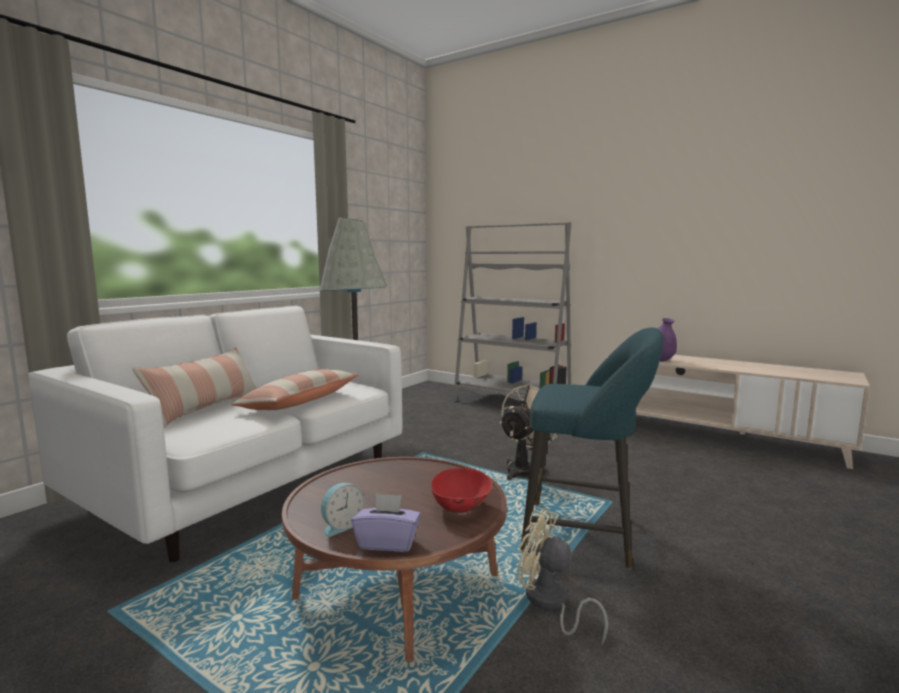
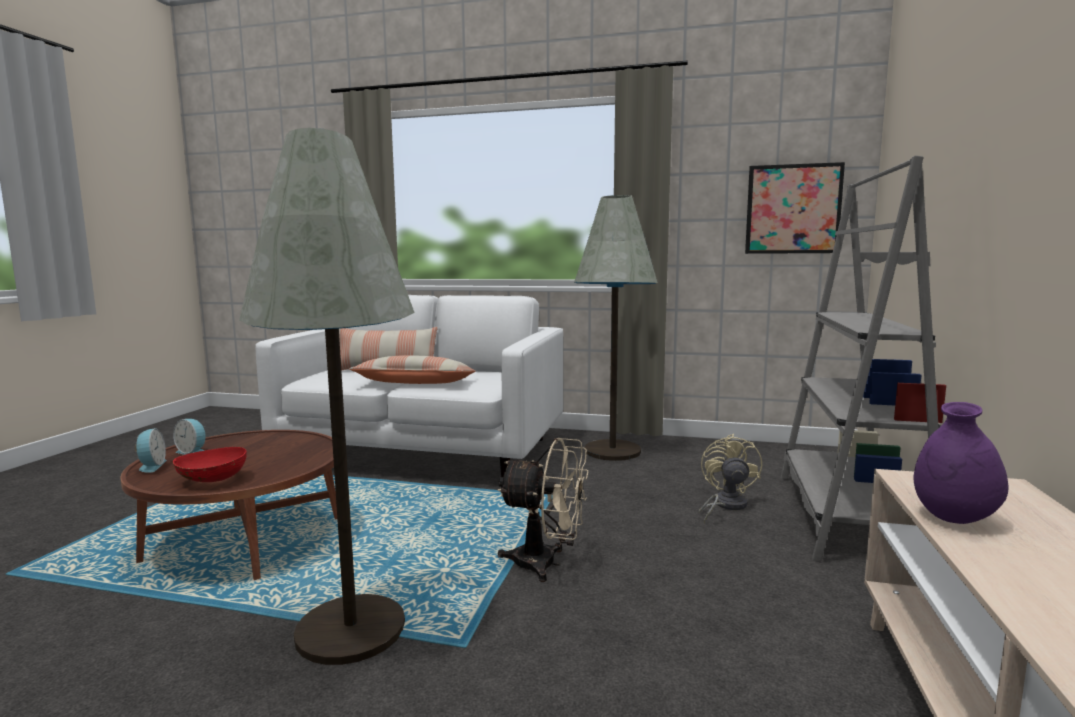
camera: 70 degrees right, 0 degrees up
(387, 542) = (151, 466): purple tissue box -> alarm clock
(398, 235) = (792, 209): none -> picture
(550, 604) = (197, 617): beige fan -> beige fan (725, 505)
(586, 535) = (351, 630): turquoise stool -> grey floor lamp

